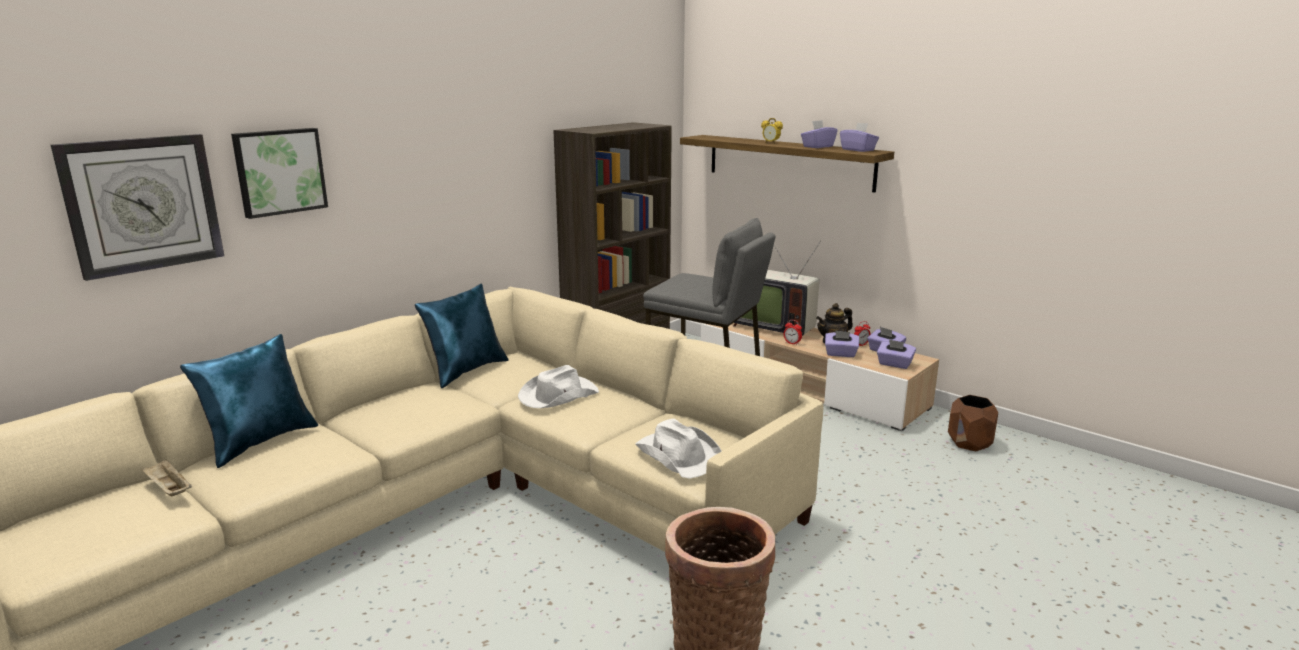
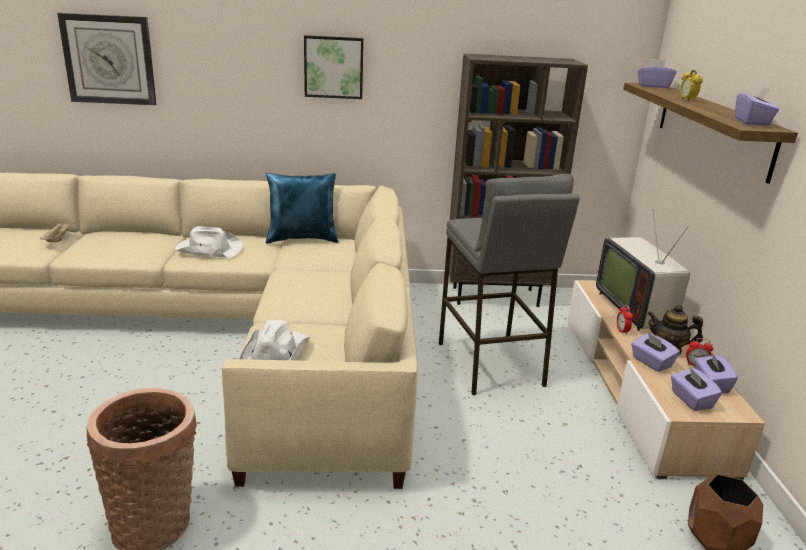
camera: 45 degrees right, 5 degrees up
(260, 441) = (133, 233): blue pillow -> none
(279, 171) = (201, 52): picture -> picture (334, 67)
(557, 395) = (308, 277): white hat -> white hat (209, 249)
(817, 146) = (721, 111): purple tissue box -> purple tissue box (653, 86)

